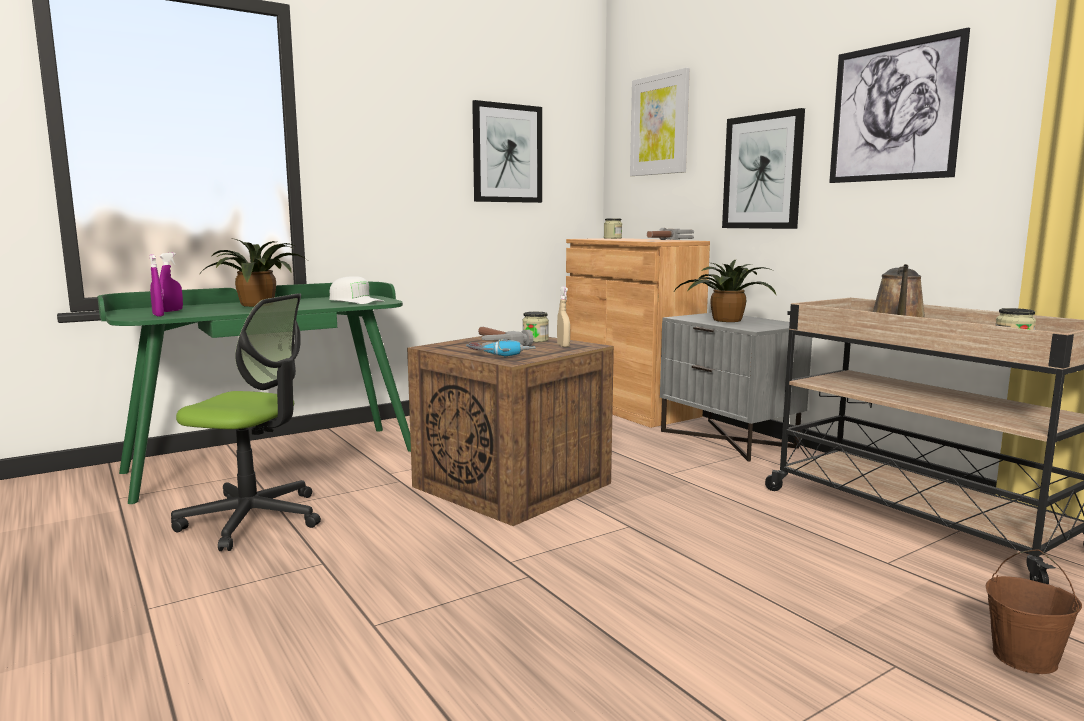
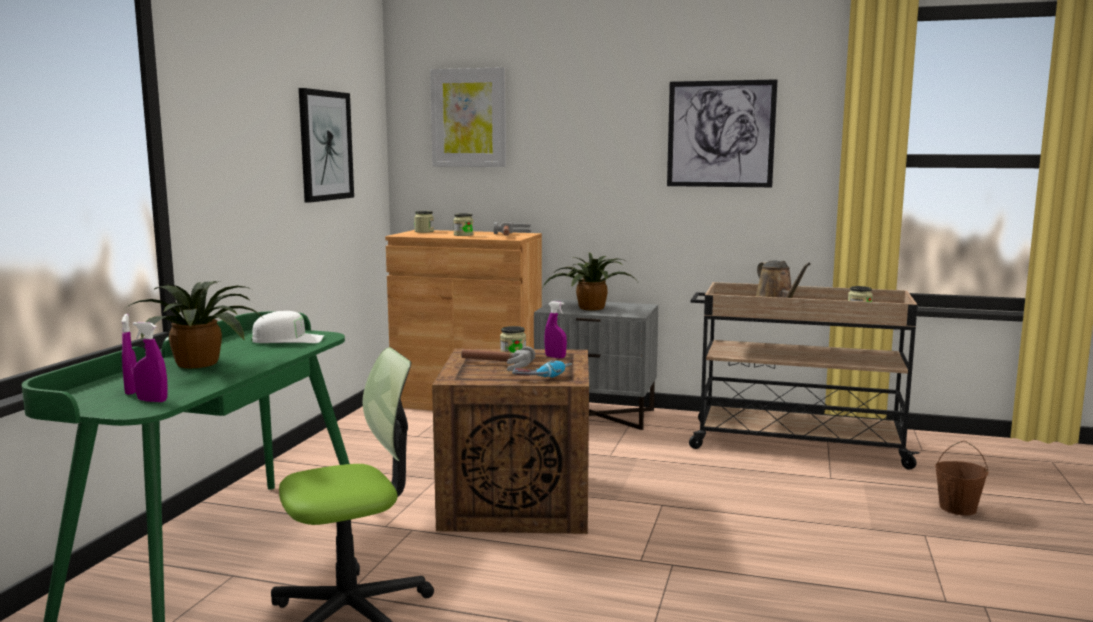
camera: 40 degrees left, 0 degrees up
(563, 346) = (555, 357): beige spray bottle -> purple spray bottle
(629, 239) = (463, 235): none -> jar
(762, 172) = (597, 172): picture -> none

